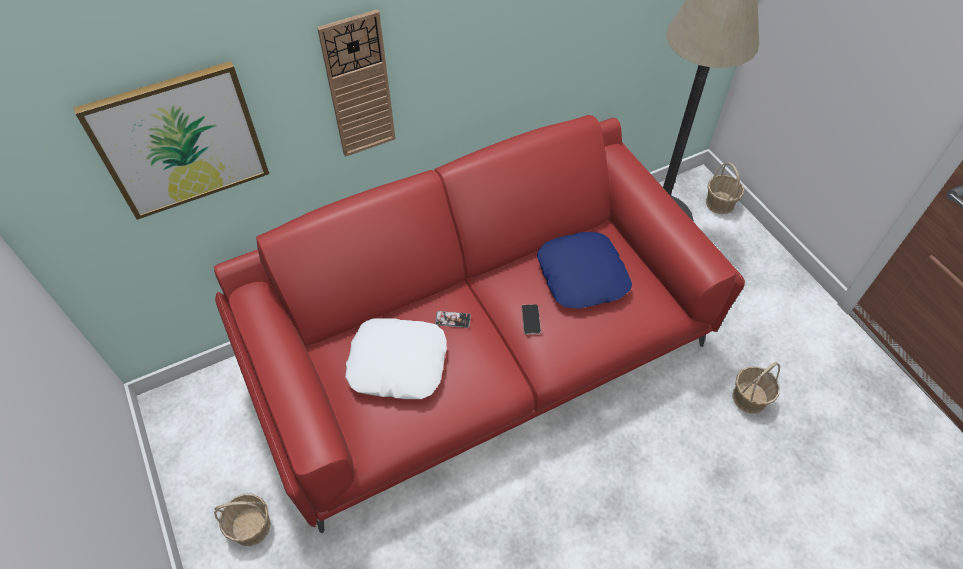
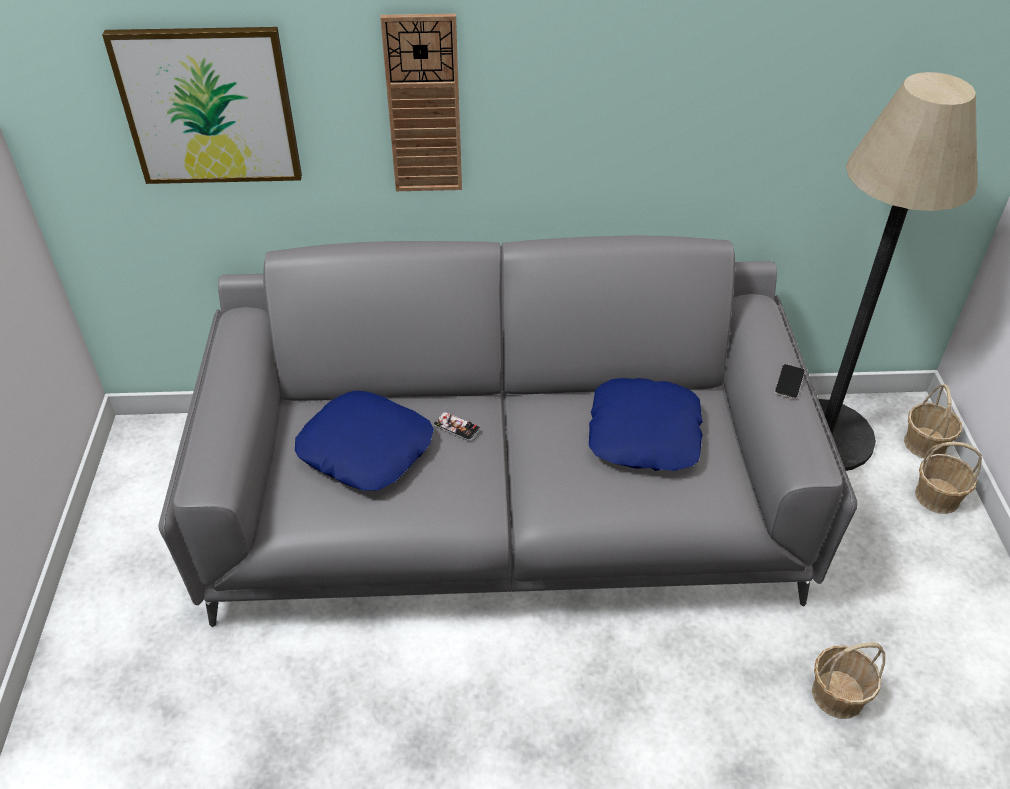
camera: 25 degrees right, 10 degrees down
(251, 527) = (144, 589): basket -> basket (937, 497)
(398, 362) = (366, 449): white pillow -> blue pillow
(482, 353) = (507, 508): red sofa -> grey sofa
(531, 319) = (549, 458): phone -> phone (789, 382)

